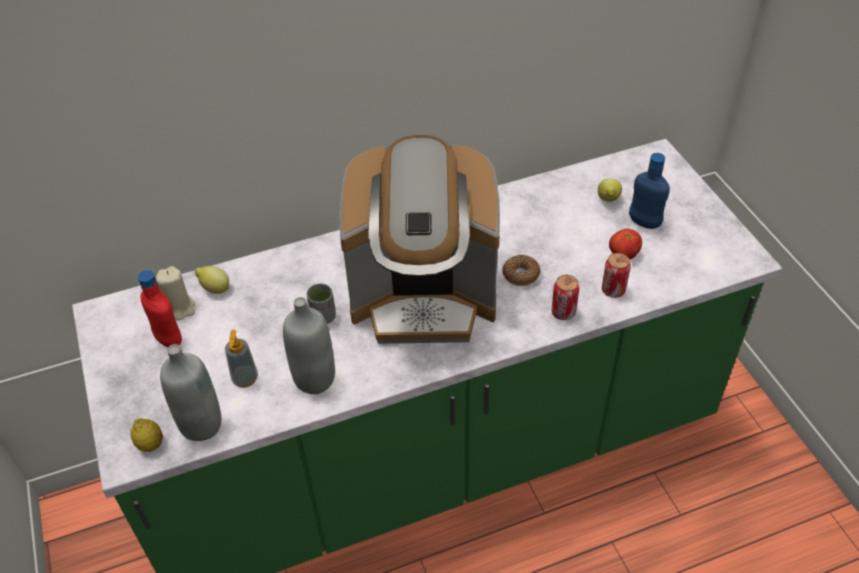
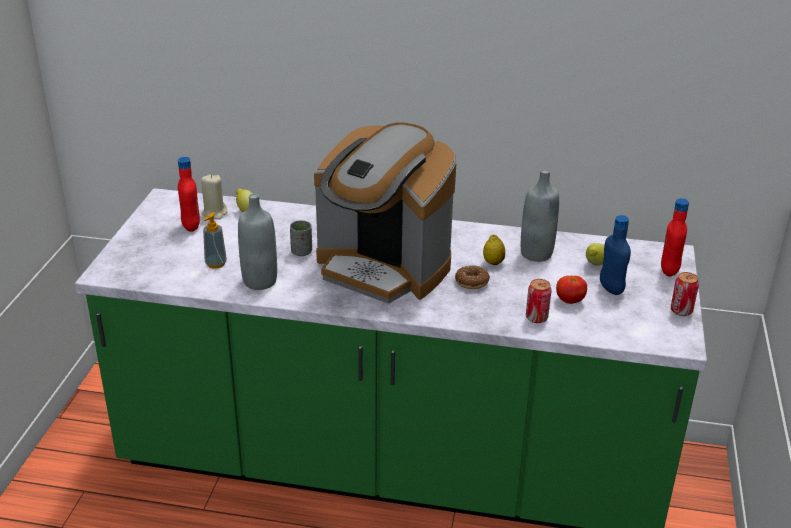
camera: 30 degrees right, 15 degrees down
(150, 444) = (124, 272): lemon -> lemon (493, 262)
(201, 425) = (164, 275): grey bottle -> grey bottle (536, 253)
(563, 312) = (480, 315): can -> can (681, 311)
(672, 177) = (669, 270): none -> red bottle

